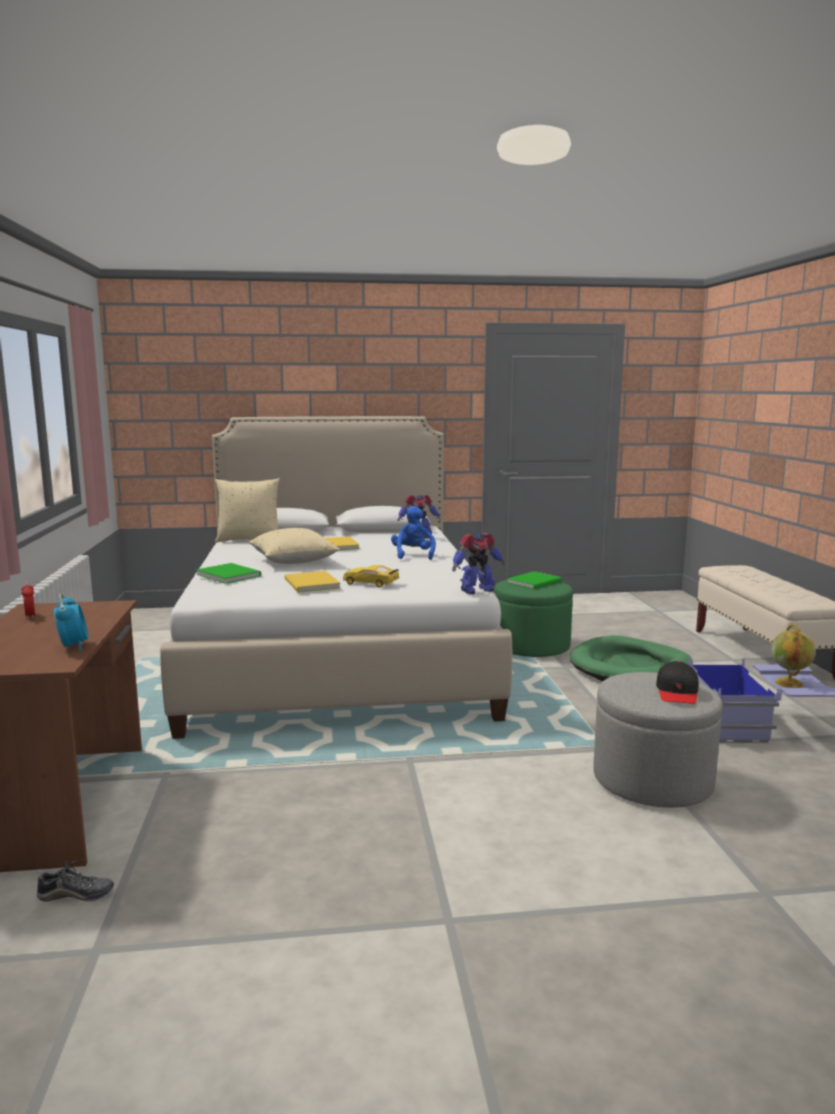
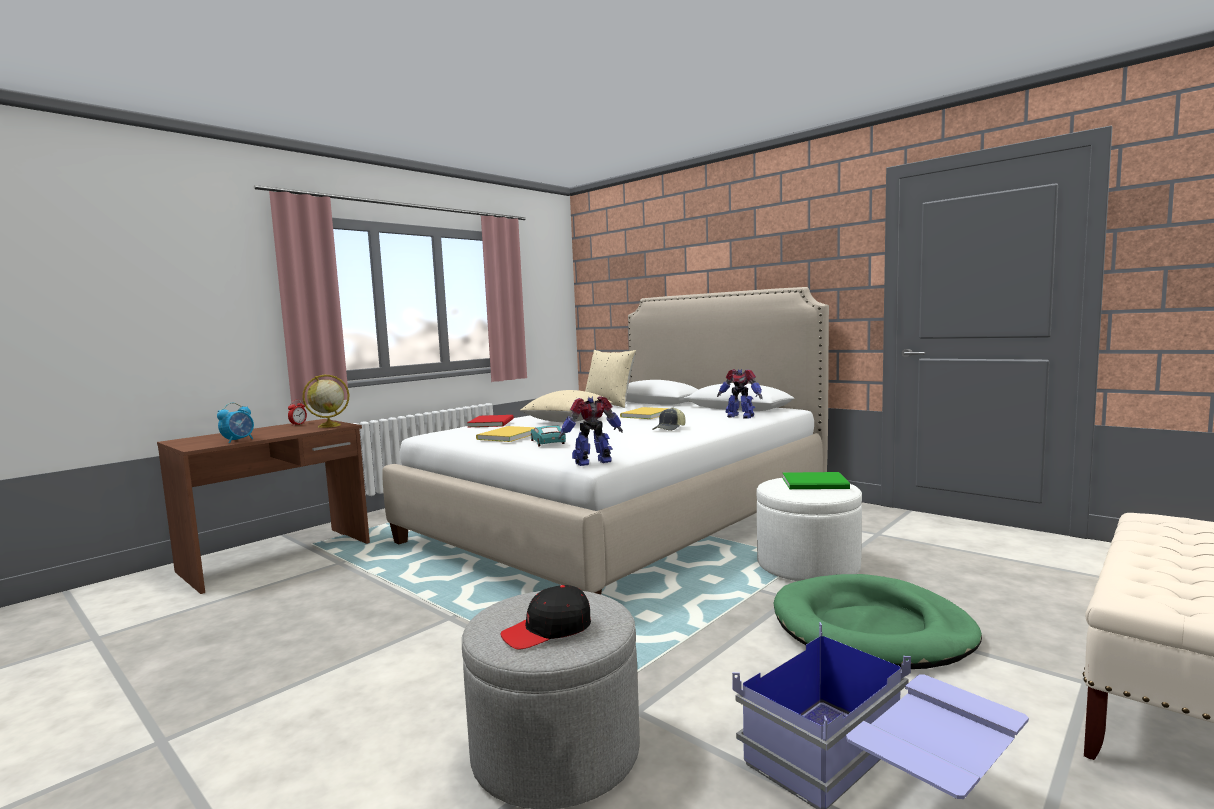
camera: 50 degrees right, 5 degrees down
(76, 895) = (163, 606): shoe -> none
(229, 574) = (492, 422): green book -> red book
(371, 583) = (547, 442): yellow toy car -> turquoise toy car
(413, 555) = (670, 429): blue plush toy -> cap
(476, 590) = (594, 463): toy robot -> toy robot turned 135 degrees clockwise
(531, 646) = (807, 566): green ottoman -> white ottoman
(789, 683) = (917, 728): globe -> globe (328, 426)

